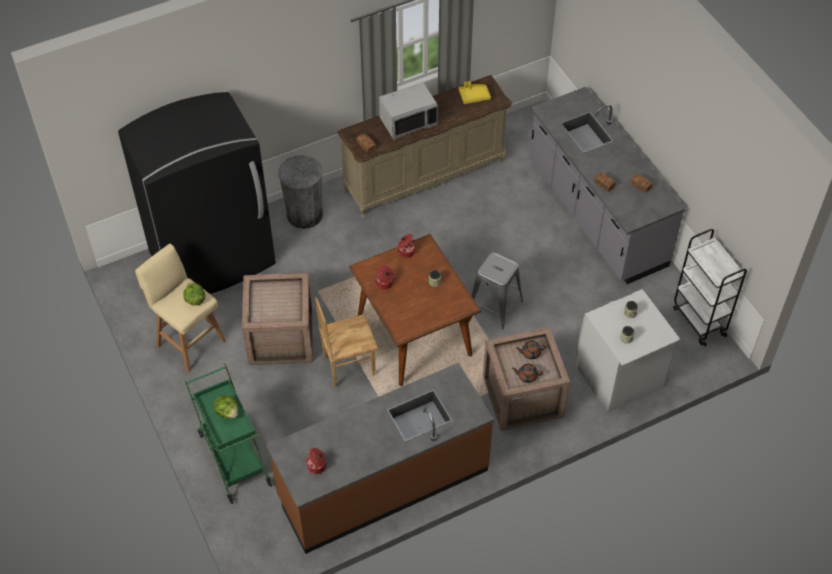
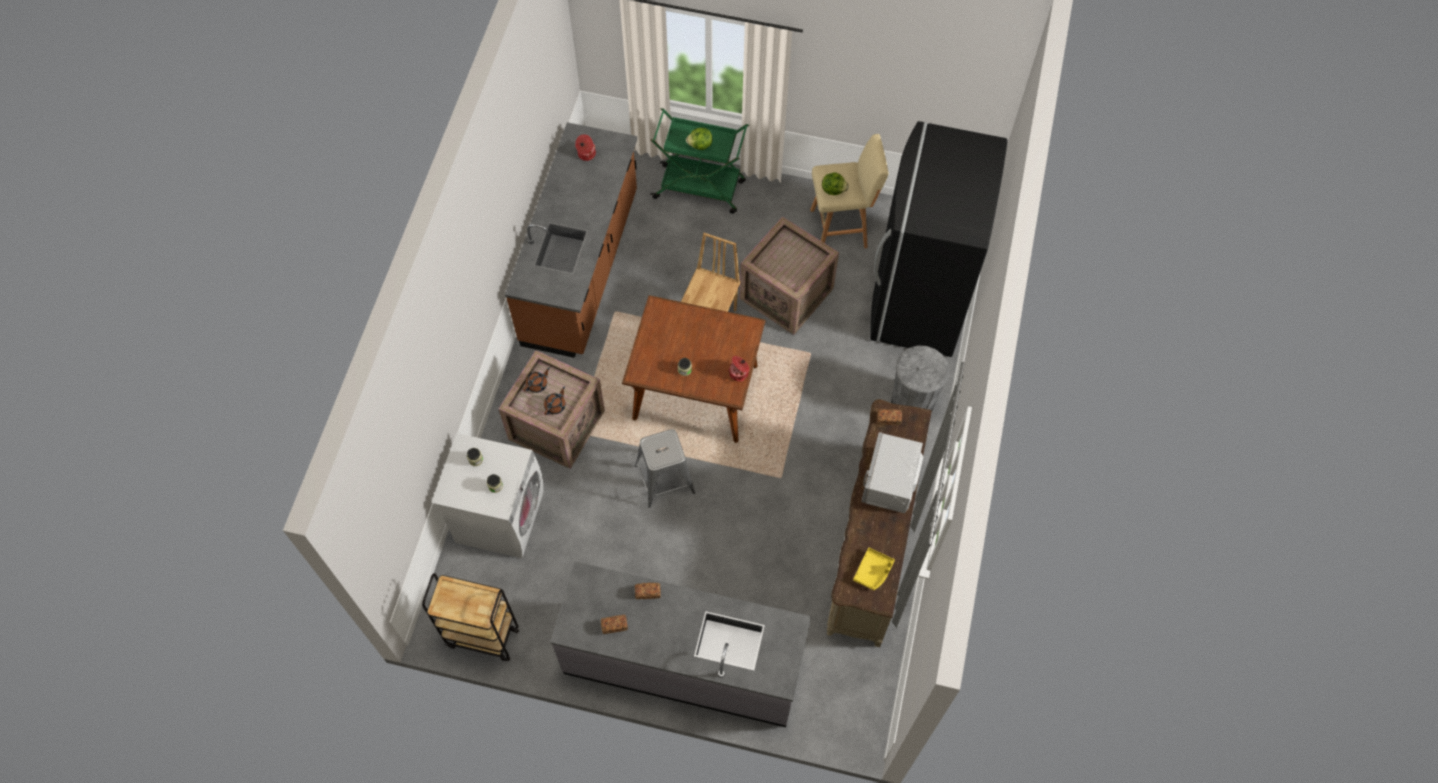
camera: 130 degrees right, 10 degrees up
(384, 283) = (719, 331): cooking pot -> none
(699, 322) = (482, 639): white cart -> brown cart

